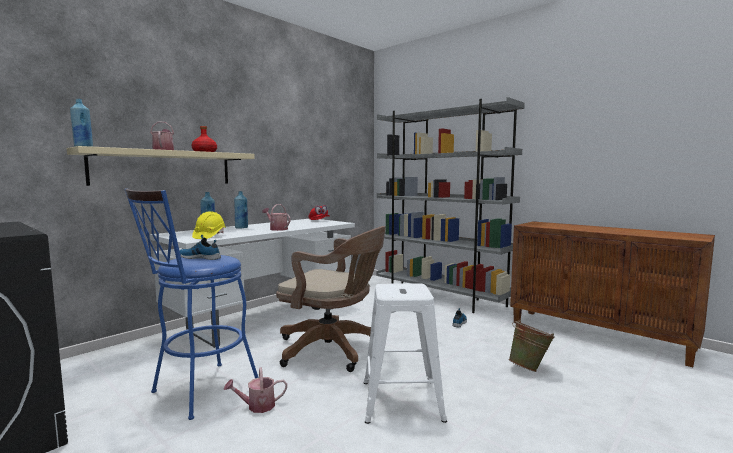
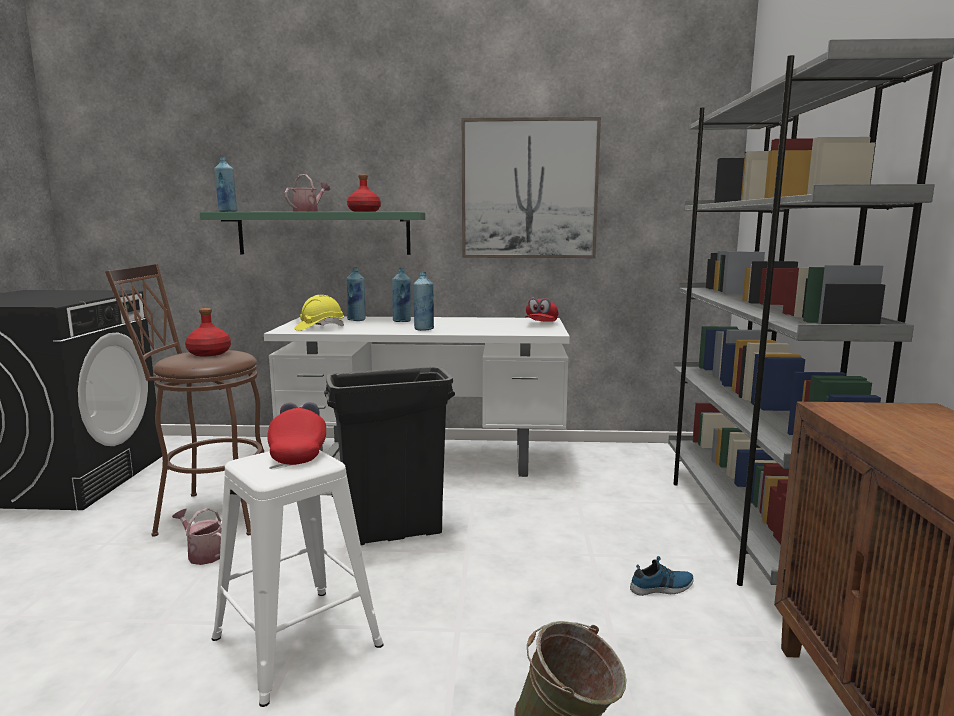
camera: 50 degrees right, 5 degrees up
(164, 168) = (324, 233): beige shelf -> green shelf
(198, 392) = (209, 513): blue stool -> brown stool
(200, 257) = (209, 353): shoe -> red bottle
(277, 229) = (424, 329): watering can -> blue bottle
(292, 143) = (529, 189): none -> picture
(334, 350) = (393, 533): brown office chair -> black trash can
(391, 286) = (299, 452): none -> red cap

